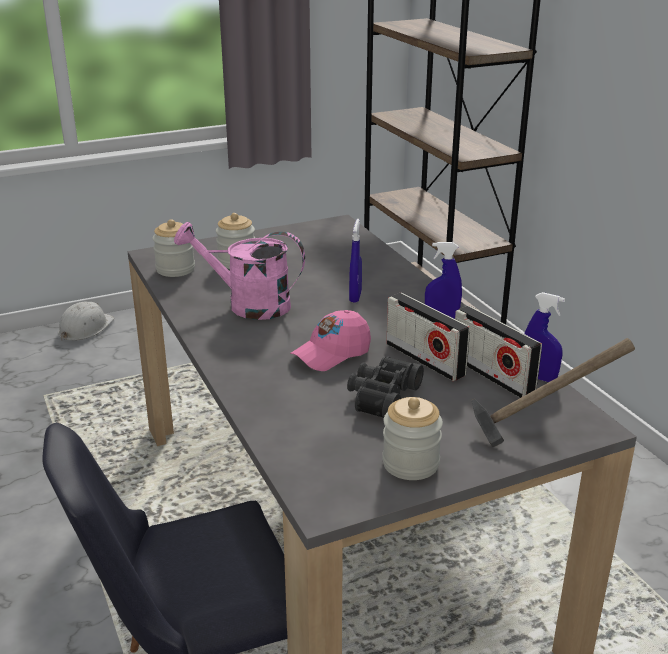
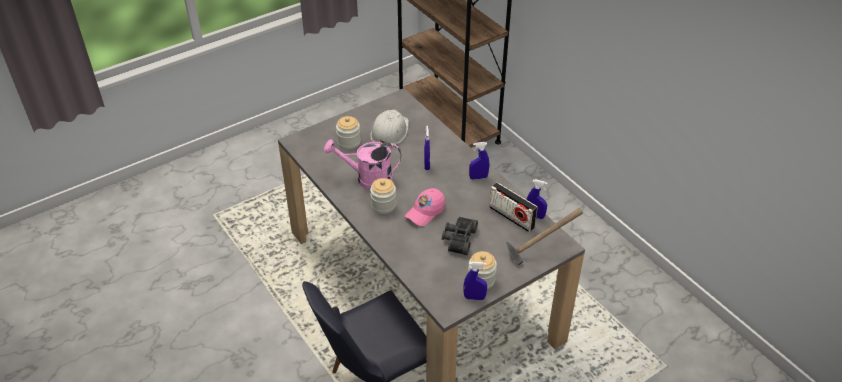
camera: 10 degrees left, 15 degrees up
(85, 328) = (217, 155): white hard hat -> white hard hat (389, 132)
(175, 269) = (314, 153): jar -> jar (383, 205)
(388, 491) = (474, 297): none -> blue spray bottle
(425, 359) = (475, 210): radio -> none

